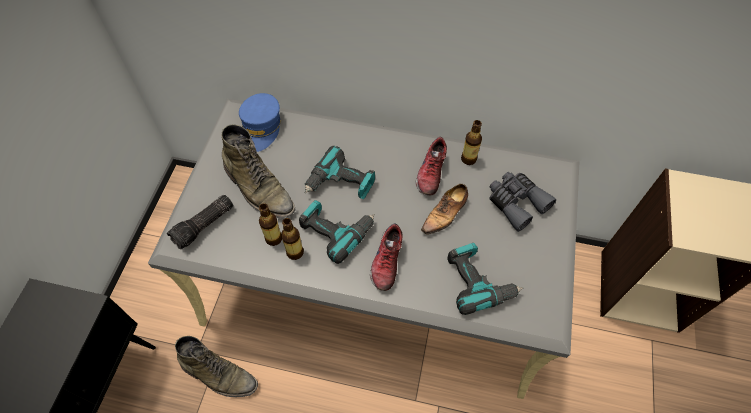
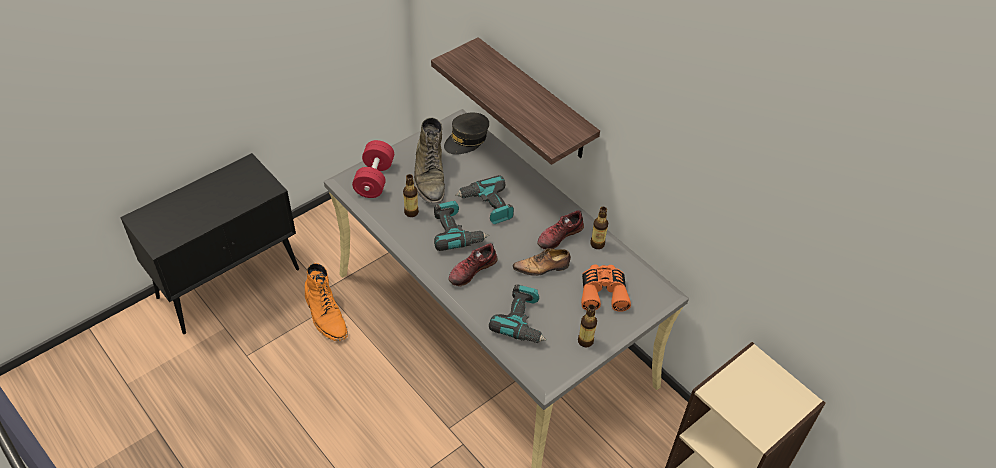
camera: 35 degrees right, 10 degrees down
(204, 226) = (374, 179): flashlight -> red dumbbell
(219, 374) = (326, 315): green boot -> orange boot
(261, 127) = (466, 139): blue cap -> grey cap
(295, 252) = (417, 228): bottle -> bottle (585, 341)
(328, 48) = (534, 100): none -> shelf
(516, 203) = (603, 292): grey binoculars -> orange binoculars

